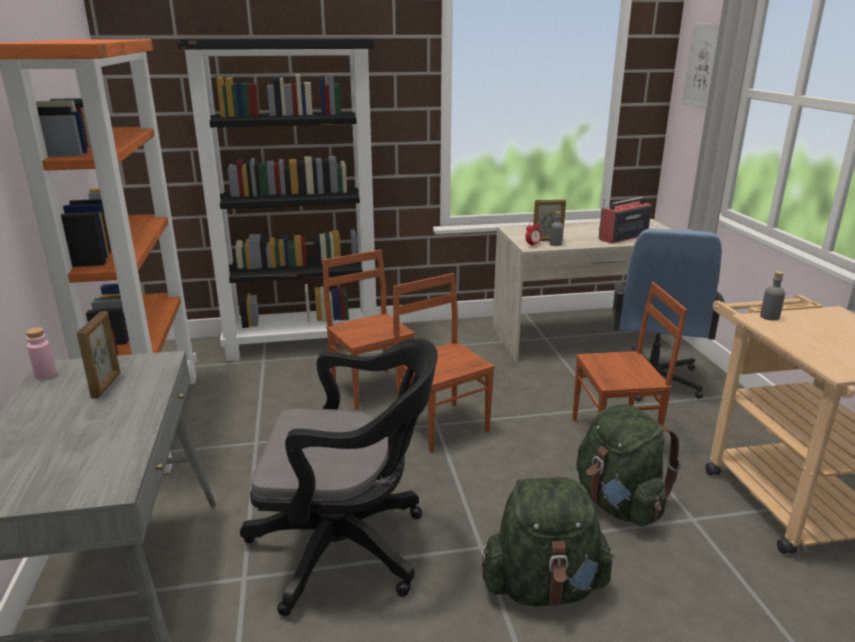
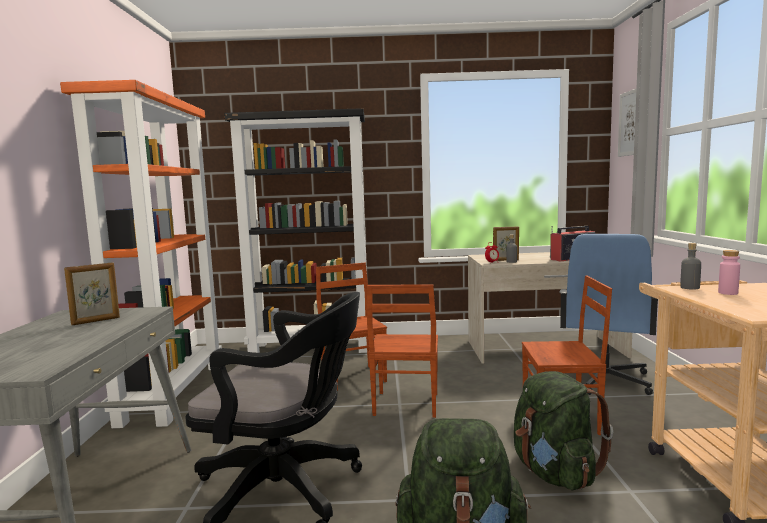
camera: 10 degrees right, 15 degrees down
(45, 375) = (59, 315): pink bottle -> pink bottle (728, 293)
(107, 385) = (96, 321): picture frame -> picture frame turned 45 degrees clockwise
(443, 426) = (405, 405): brown chair -> brown chair turned 150 degrees counterclockwise

